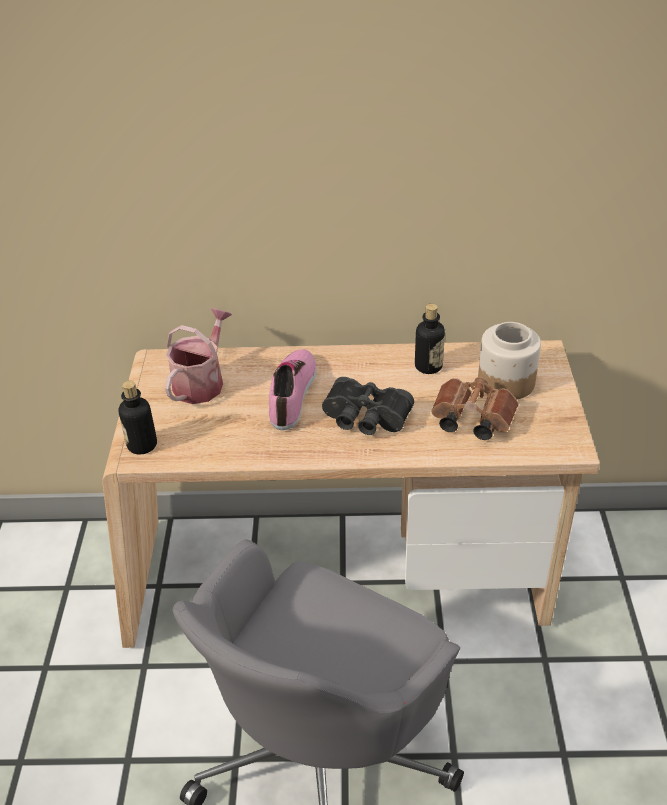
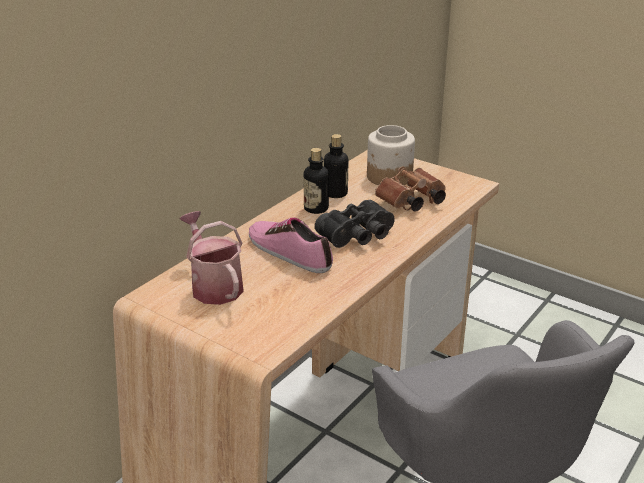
camera: 55 degrees left, 10 degrees down
(142, 445) = (253, 343): bottle -> bottle (316, 208)

